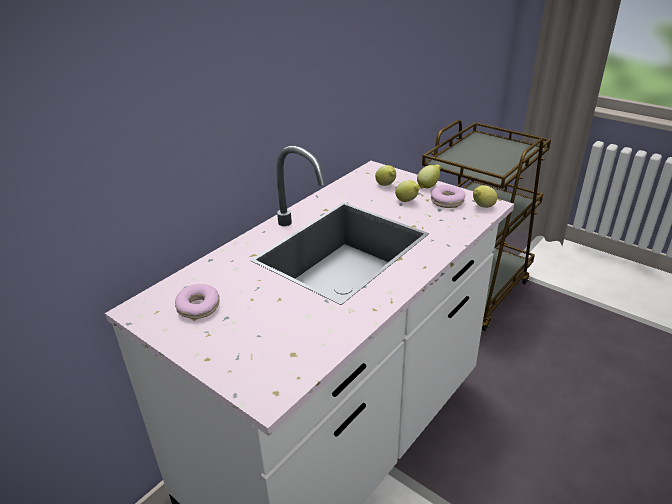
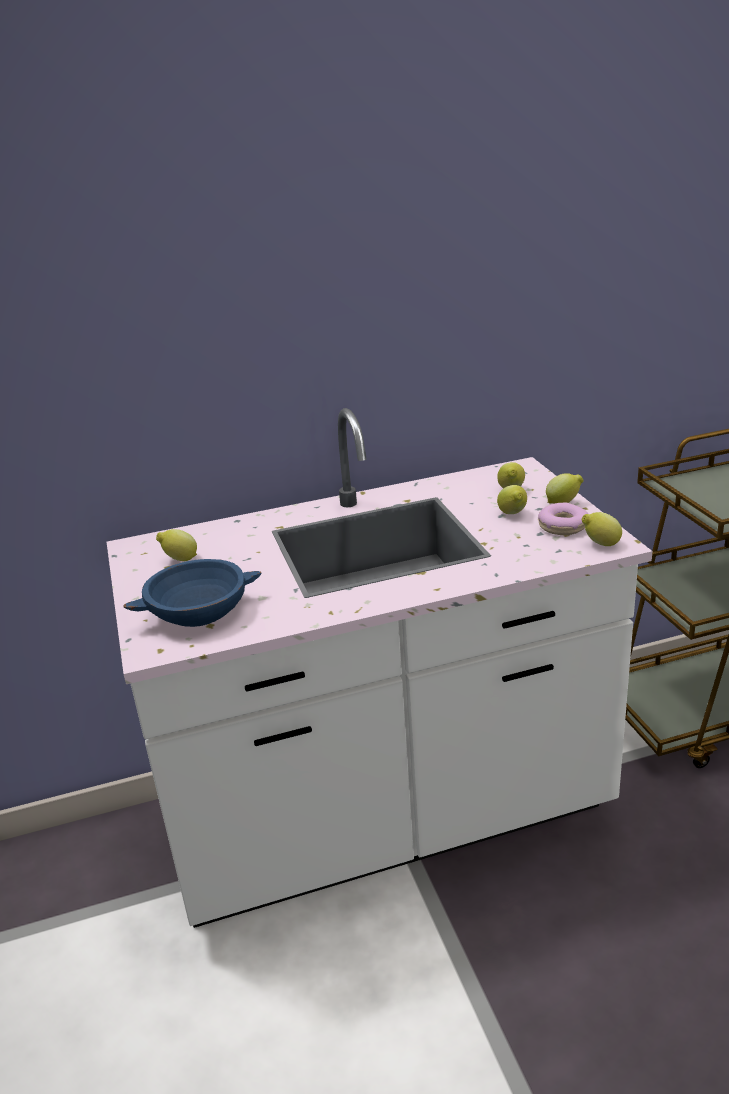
camera: 35 degrees right, 5 degrees down
(198, 307) = (180, 560): donut -> lemon
(270, 346) = (199, 612): none -> blue bowl

